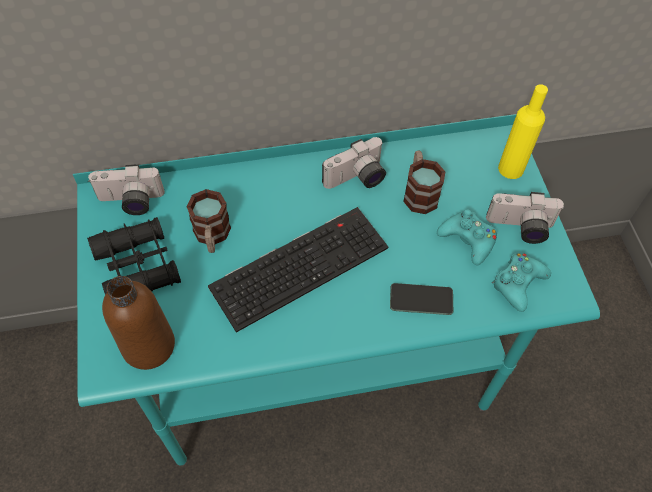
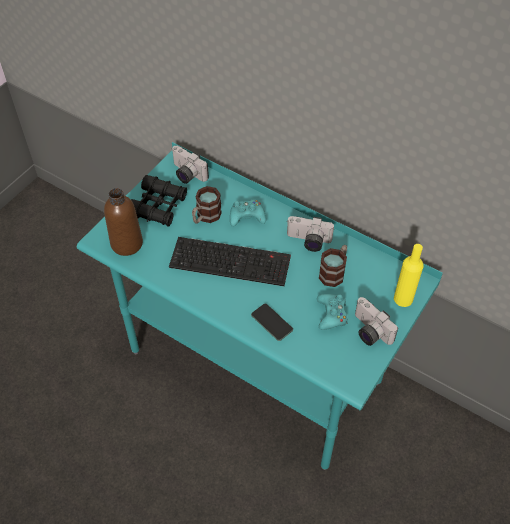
camera: 45 degrees right, 5 degrees down
(518, 284) = (332, 356): turquoise game controller -> turquoise game controller (247, 216)

